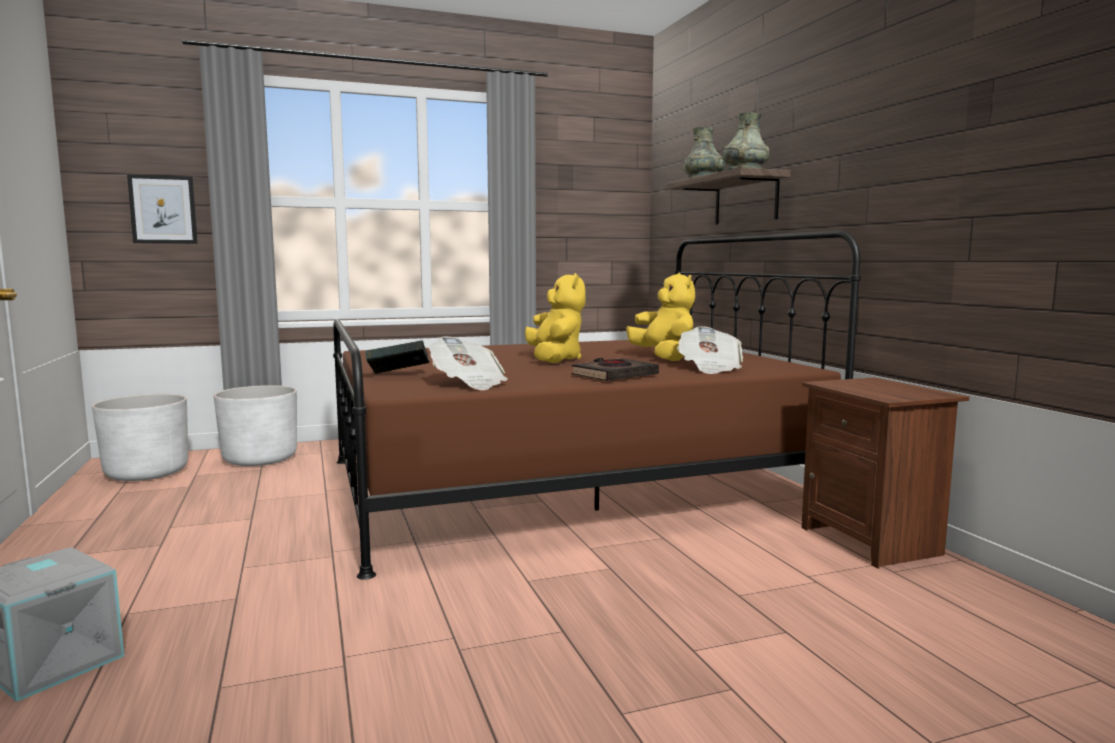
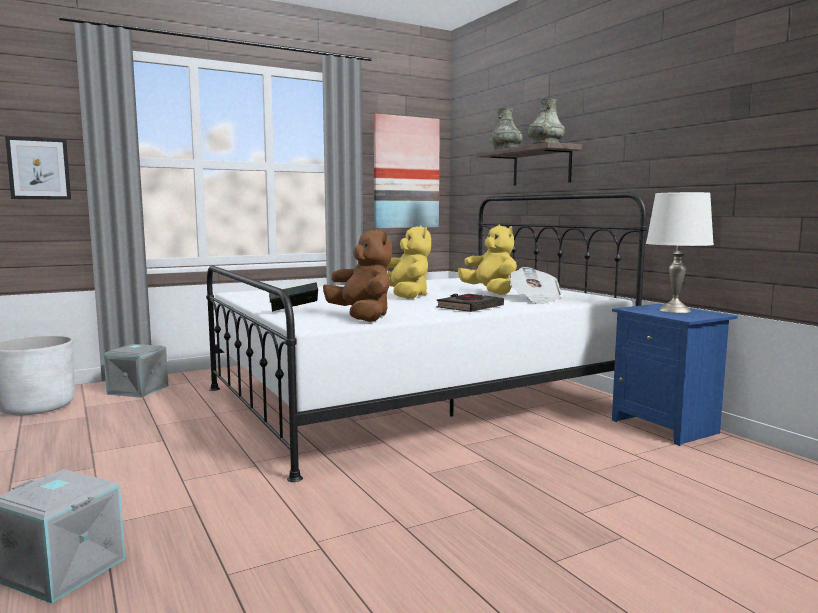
camera: 10 degrees left, 0 degrees up
(260, 459) = (137, 390): white planter -> grey storage box
(468, 384) = (362, 317): newspaper -> brown plush toy
(565, 483) = (414, 396): brown bed -> white bed
(593, 210) = (406, 172): none -> picture
(872, 541) = (666, 426): brown nightstand -> blue nightstand
(886, 387) = (675, 310): none -> white table lamp

